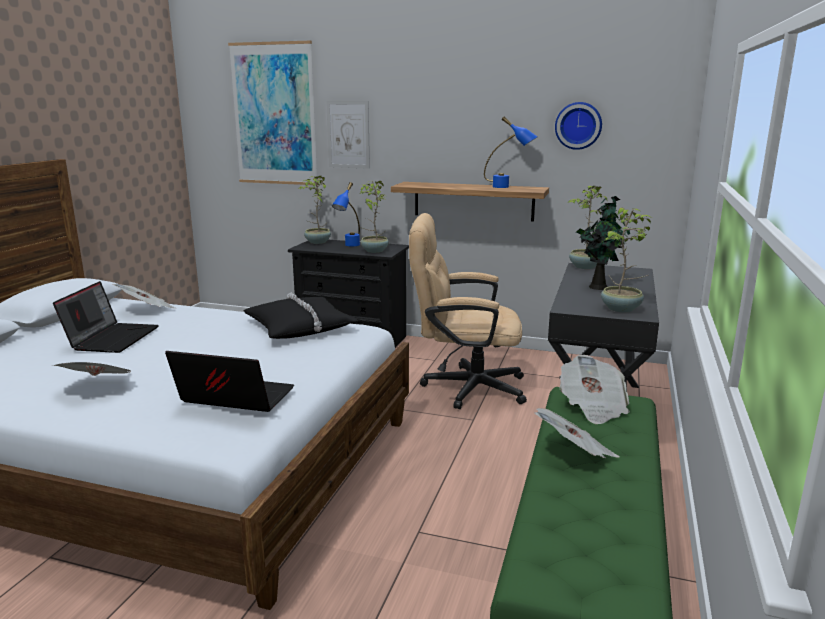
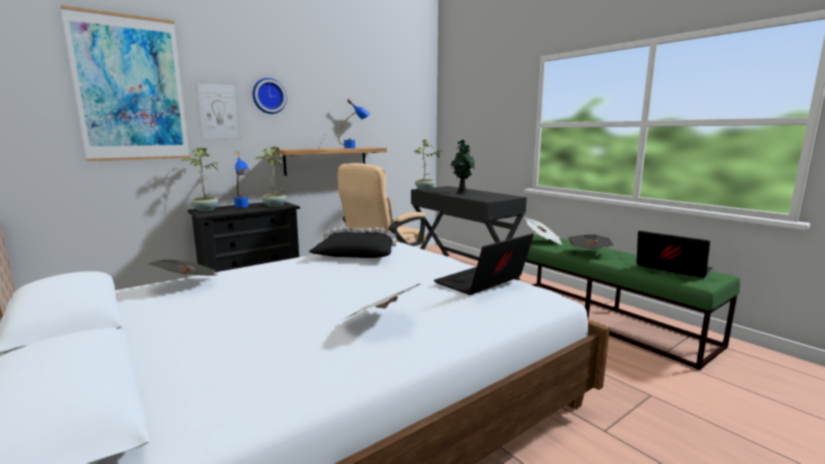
camera: 55 degrees left, 5 degrees down
(112, 338) = (246, 305): laptop -> laptop (671, 269)
(578, 125) = (384, 107): wall clock -> wall clock (268, 96)
(622, 309) = (501, 196): potted plant -> none

